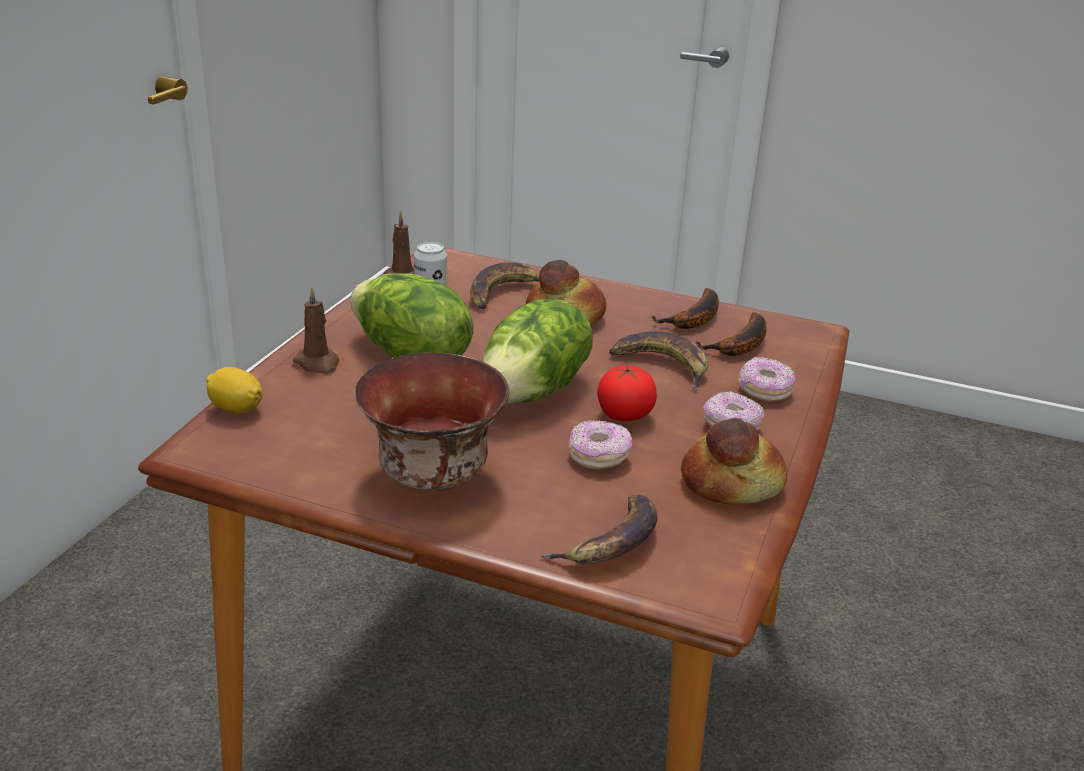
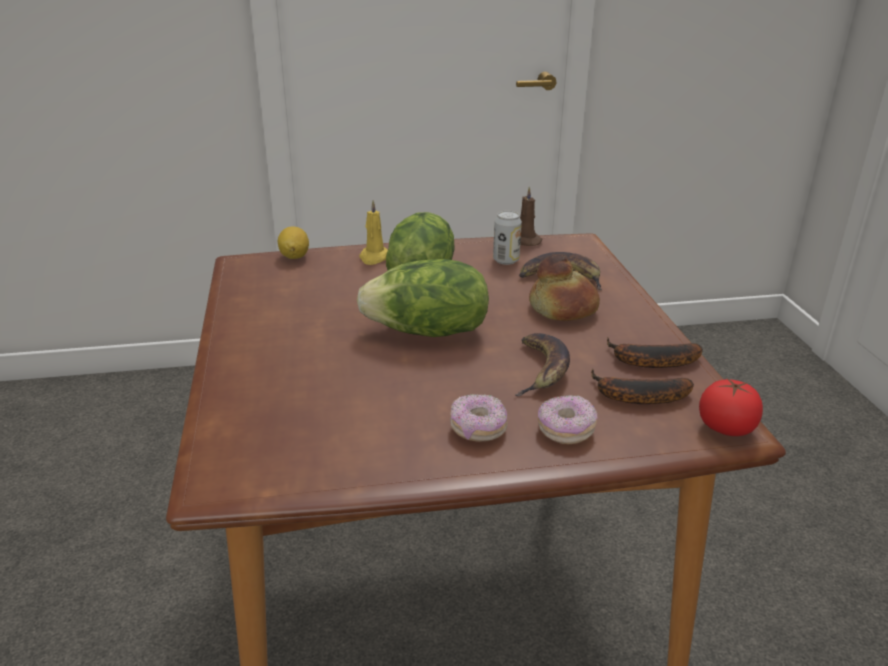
camera: 60 degrees right, 0 degrees up
(318, 363) = (374, 257): brown candle -> yellow candle
(435, 472) = (282, 332): bowl -> none
(598, 457) = (362, 383): donut -> none
(612, 542) = (251, 420): banana -> none
(624, 415) = (437, 376): tomato -> tomato (725, 428)
(732, 483) = (384, 452): bread -> none

